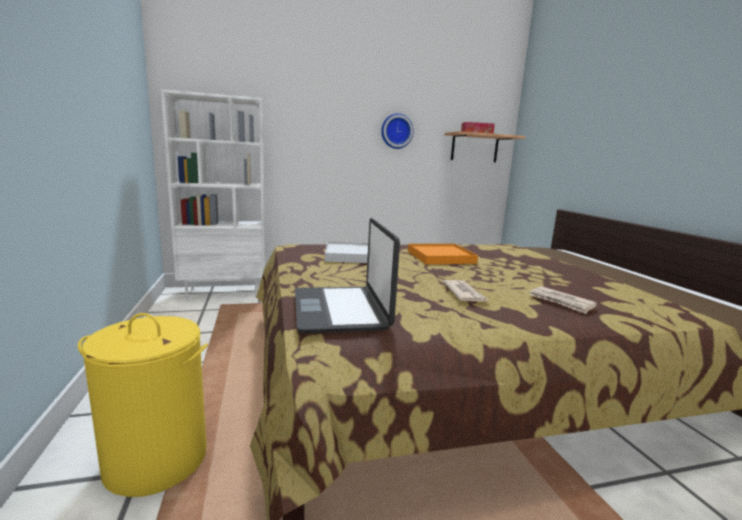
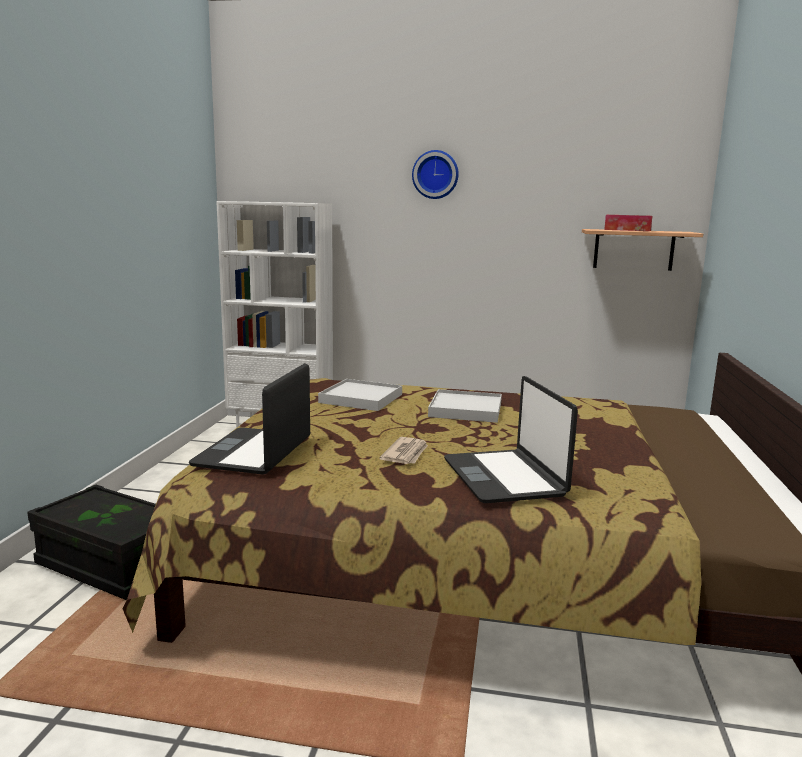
camera: 25 degrees right, 0 degrees up
(155, 460) = (112, 565): yellow laundry basket -> black storage box
(396, 131) = (507, 229): wall clock -> wall clock (435, 174)
(441, 257) = (466, 410): orange tray -> white tray
(561, 302) = (504, 477): newspaper -> laptop

